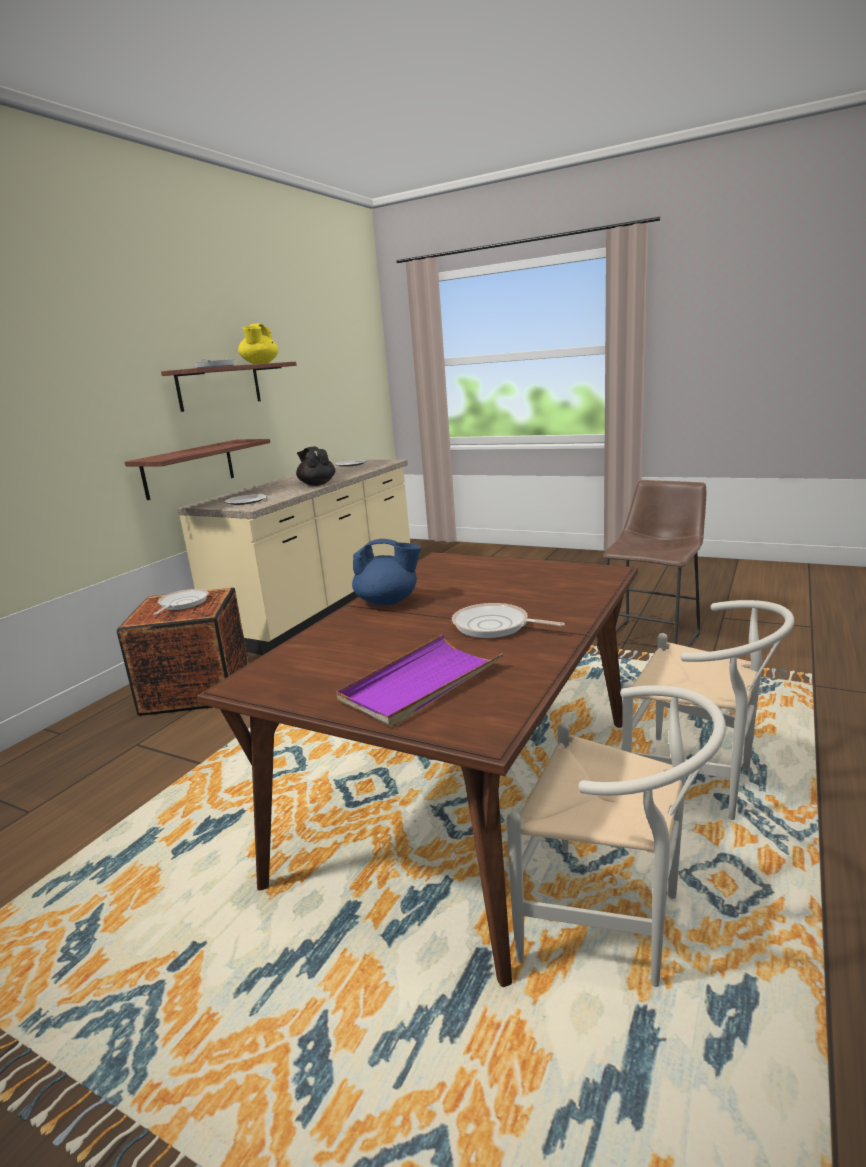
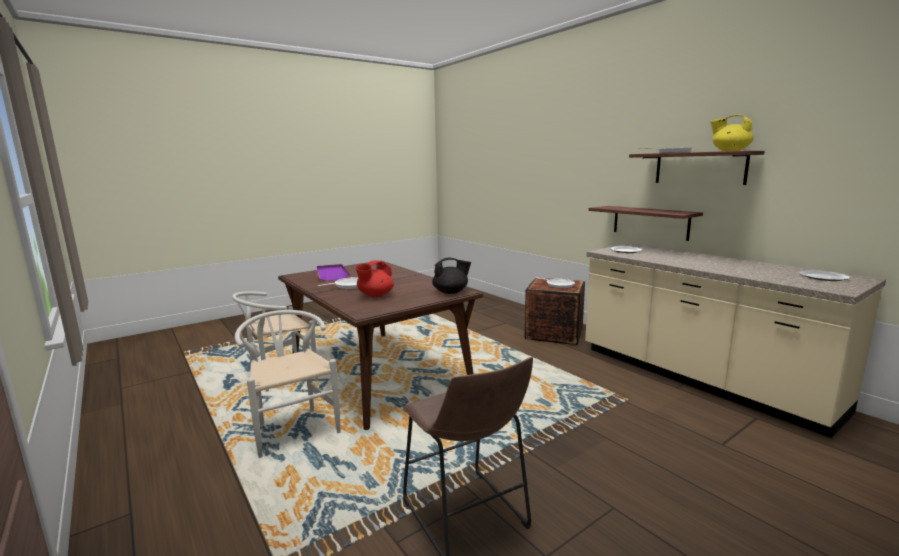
camera: 115 degrees right, 5 degrees down
(317, 484) = (681, 263): black teapot -> black teapot (451, 292)
(388, 601) = (412, 278): blue teapot -> none
(524, 590) = (375, 295): none -> red teapot
(699, 783) = (293, 428): white chair -> white chair turned 90 degrees clockwise

